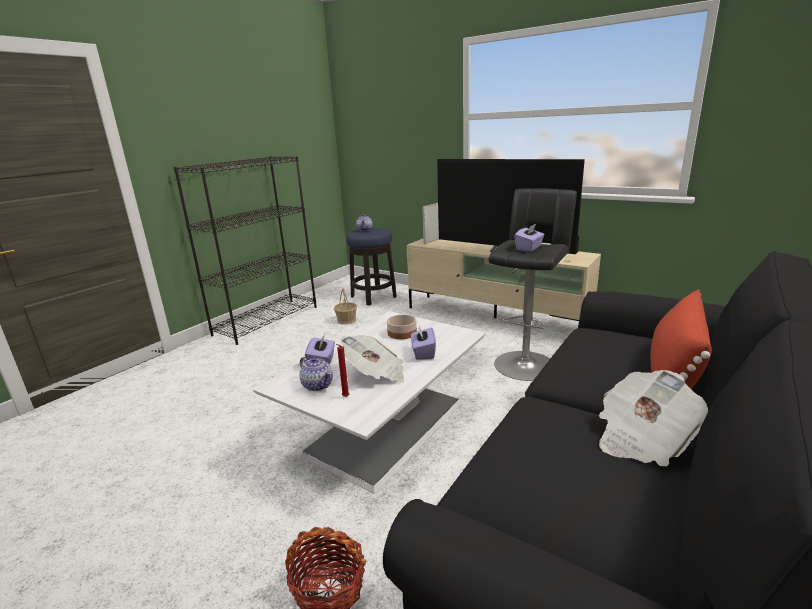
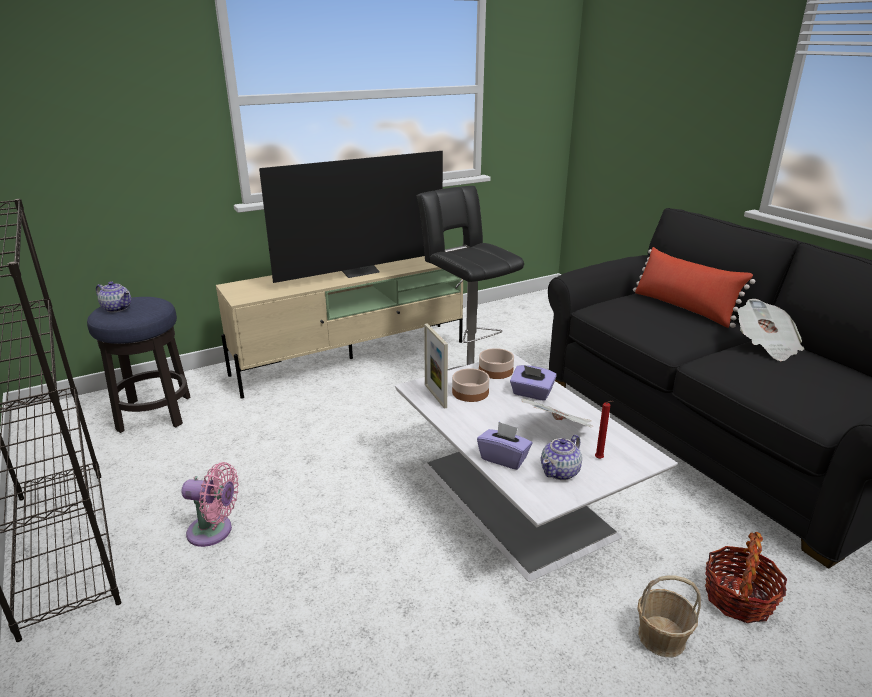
camera: 65 degrees left, 5 degrees up
(292, 344) = (214, 531): none -> pink fan
(317, 385) = (560, 472): teapot -> teapot turned 150 degrees clockwise
(346, 320) = (202, 458): basket -> basket (661, 637)
(432, 241) = (248, 290): picture frame -> picture frame (435, 396)
(445, 333) = (496, 371): none -> bowl
(529, 248) = (477, 255): purple tissue box -> none

